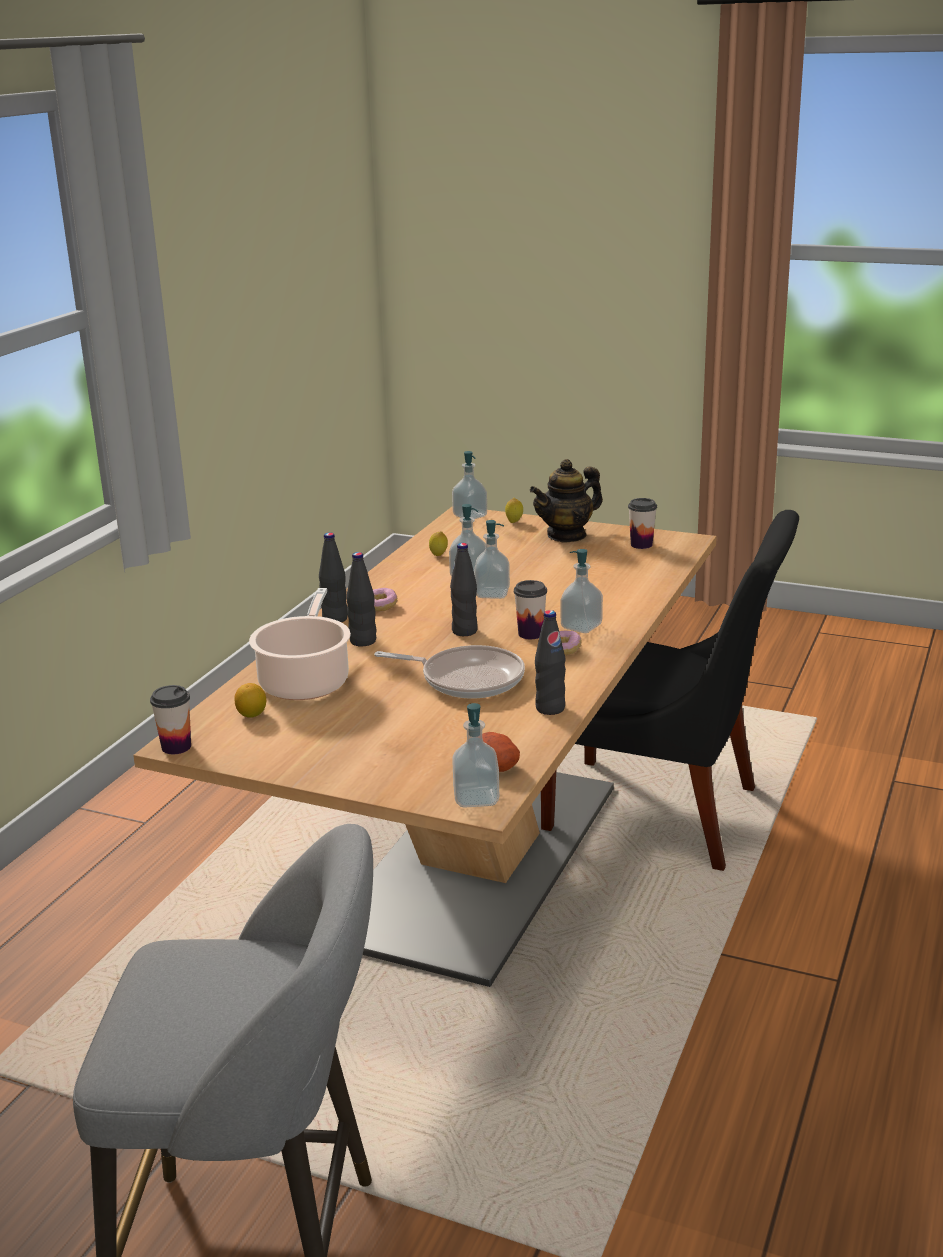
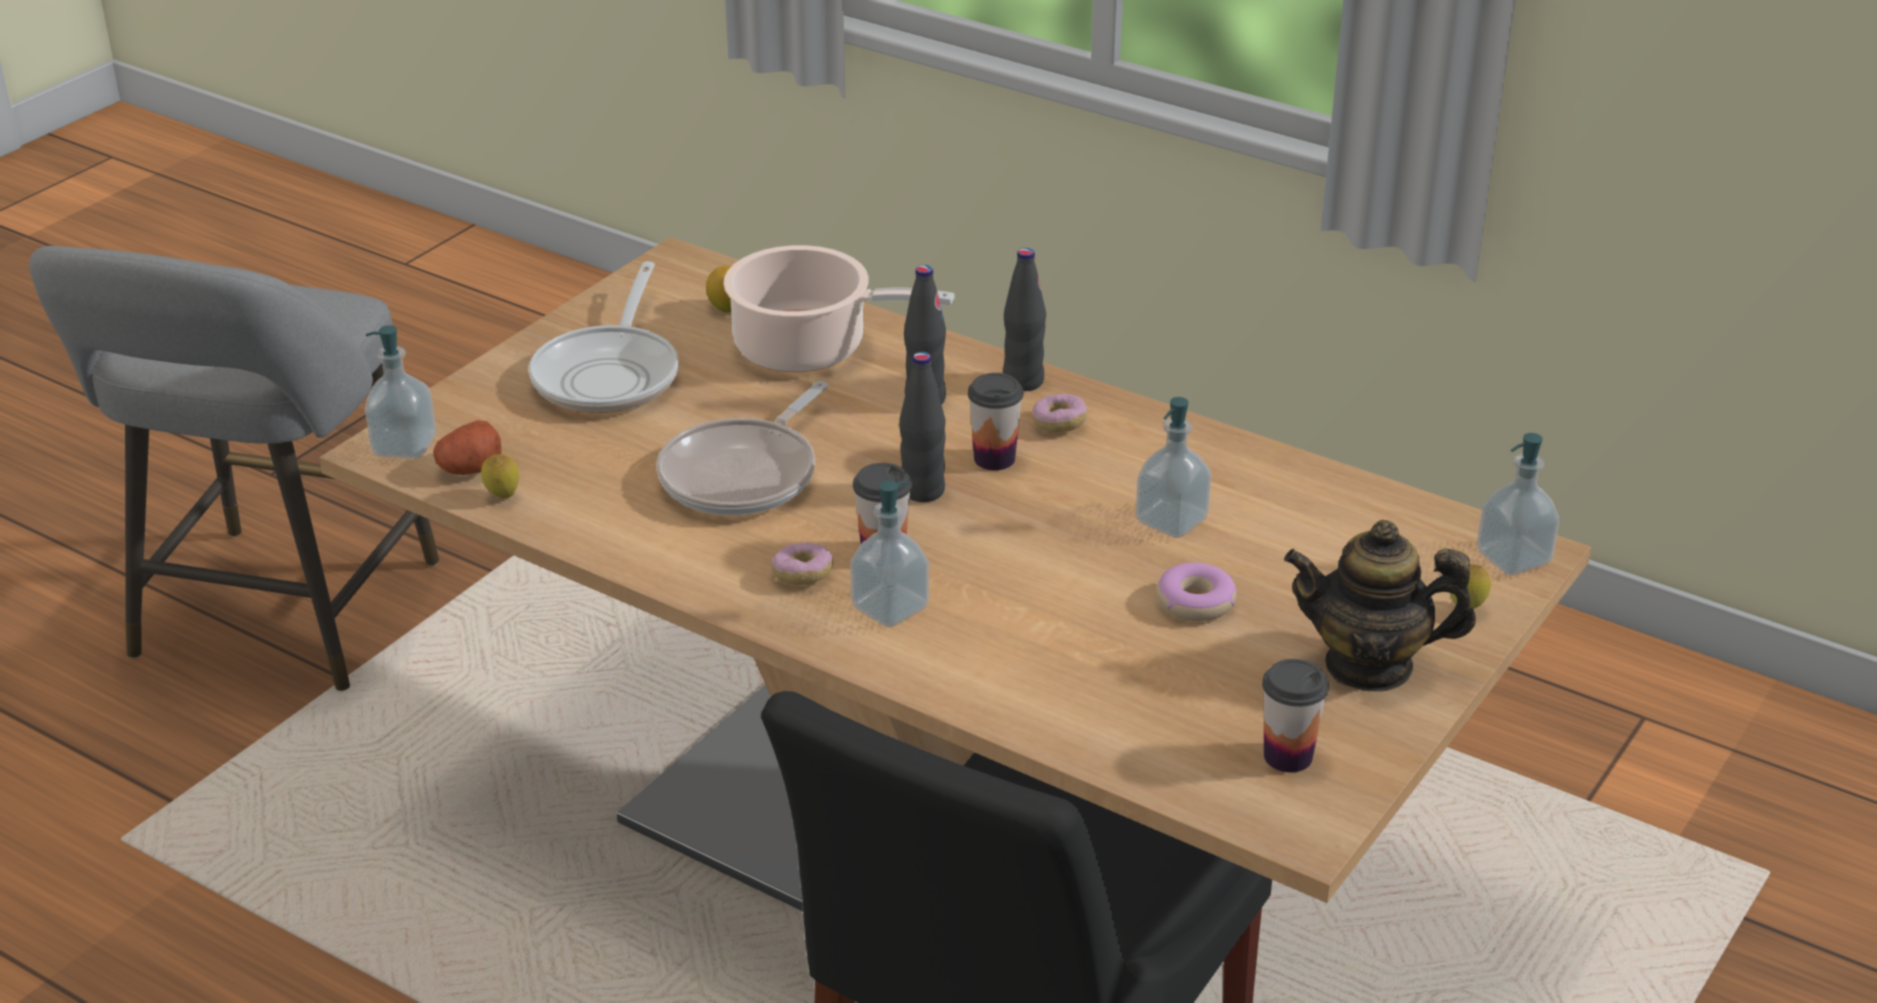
camera: 100 degrees right, 10 degrees up
(176, 747) = (670, 260): cup -> cup (994, 459)
(354, 740) = (610, 374): none -> frying pan
(438, 556) = (1283, 499): lemon -> lemon (502, 497)
(492, 594) = (1075, 536): soap dispenser -> none
(537, 566) = (1195, 602): none -> donut
(550, 708) = (607, 533): black bottle -> none
(567, 535) = (1369, 665): teapot -> teapot turned 60 degrees counterclockwise

